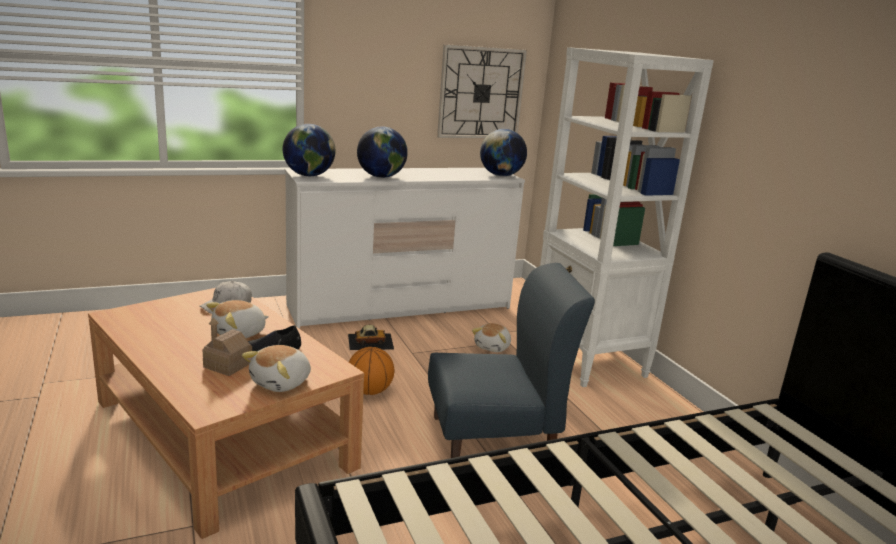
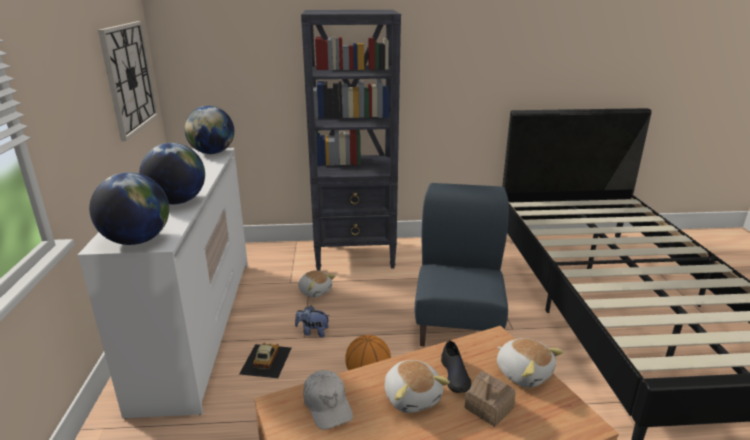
camera: 70 degrees left, 5 degrees up
(422, 355) = (313, 332): none -> plush toy
(588, 360) = (355, 255): white bookcase -> black bookcase

